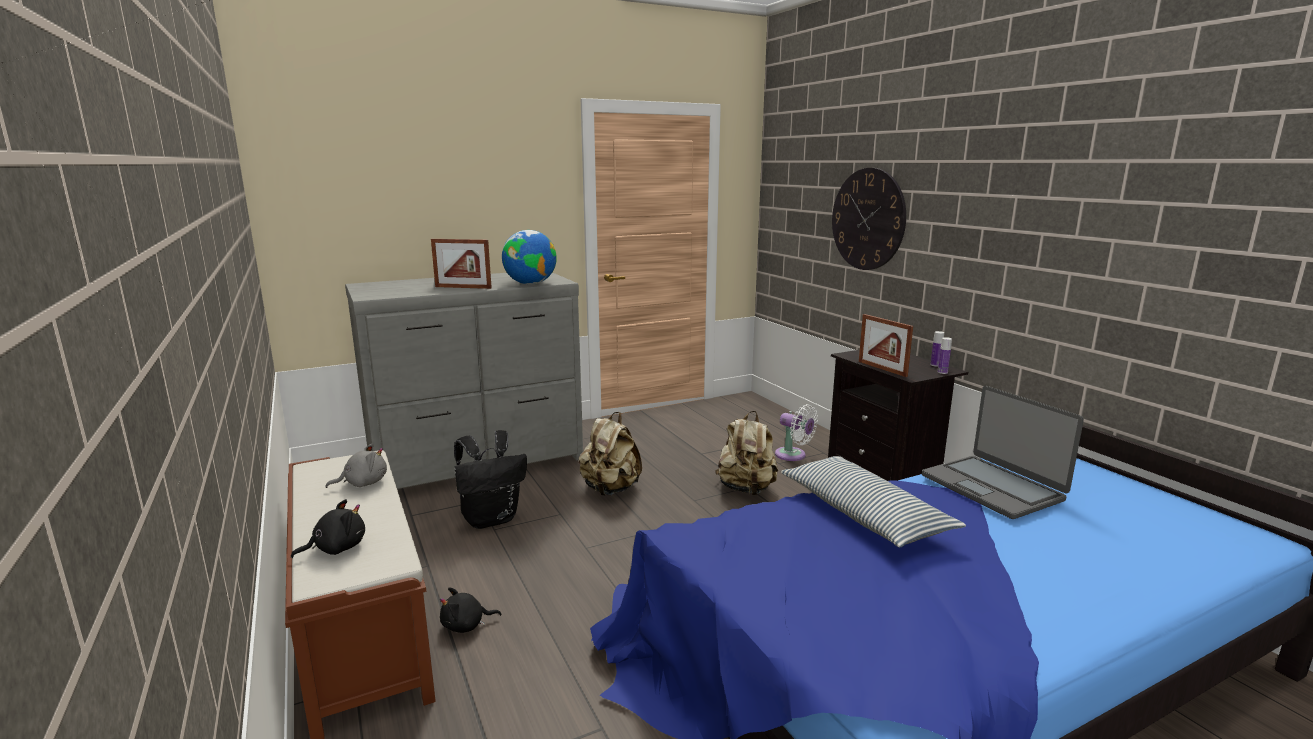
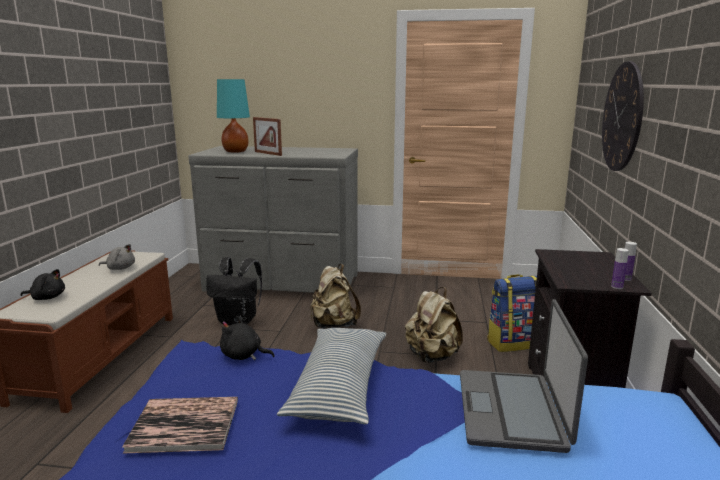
camera: 35 degrees right, 0 degrees up
(407, 289) = (235, 151): none -> turquoise table lamp
(466, 625) = (138, 378): black plush toy -> black plush toy (243, 355)
(530, 284) = (313, 155): globe -> none
(793, 455) = (513, 343): white fan -> backpack
(821, 593) = (184, 425): none -> book
(882, 368) = (556, 270): picture frame -> none

